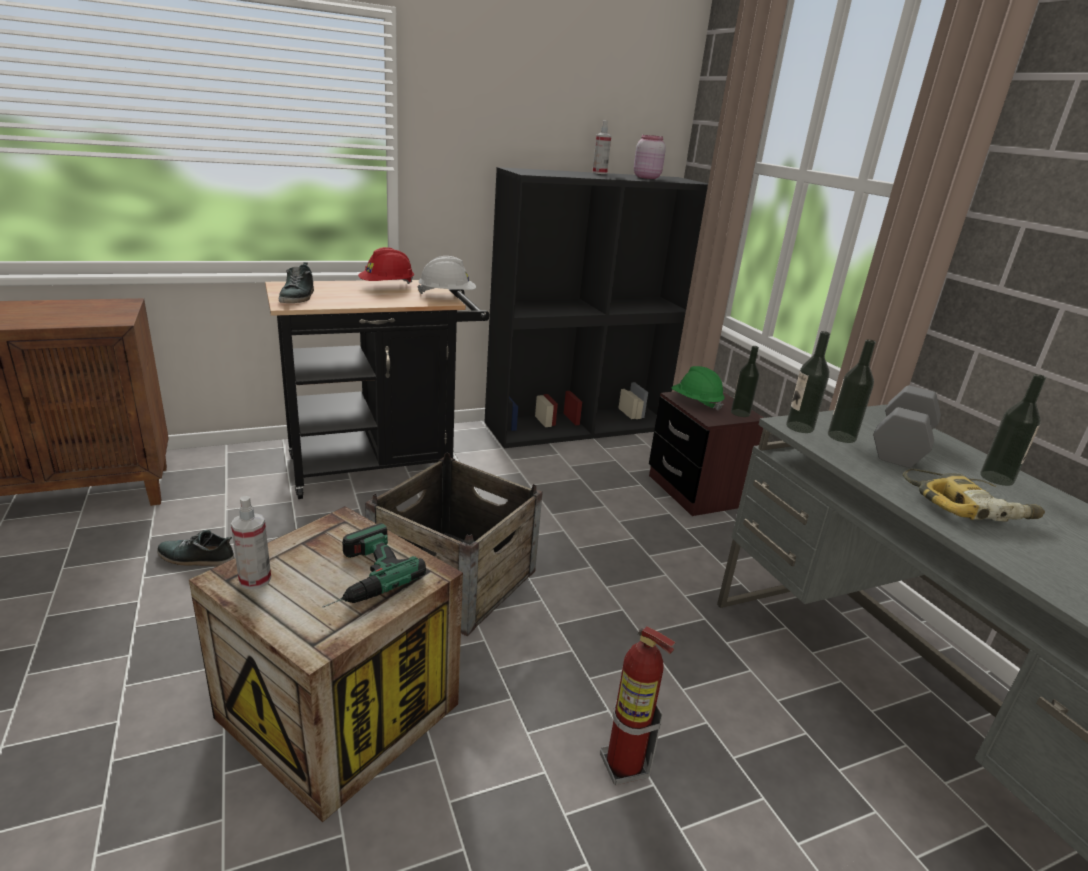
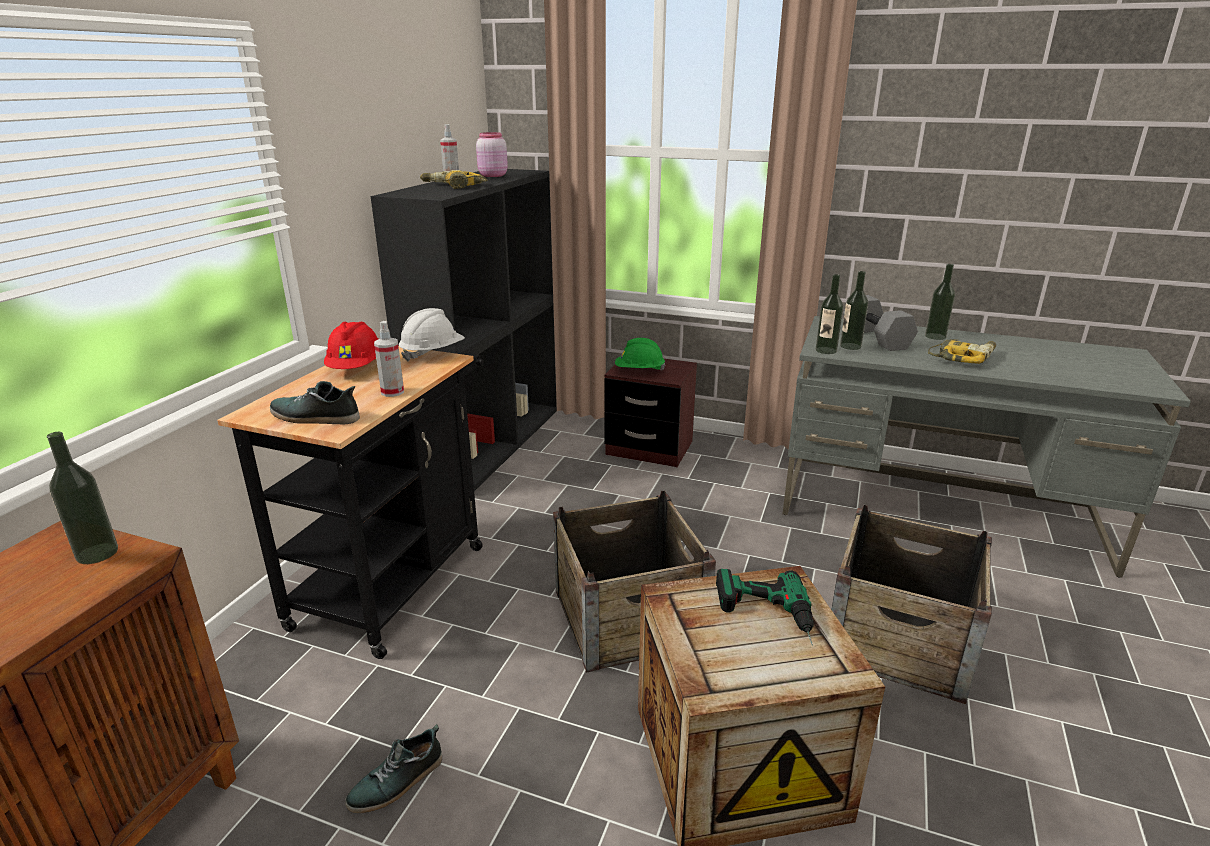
camera: 45 degrees left, 0 degrees up
(255, 579) = (725, 674): spray bottle -> spray bottle (392, 392)
(298, 296) = (315, 417): shoe -> shoe turned 150 degrees clockwise
(576, 174) = (453, 186): none -> power drill
(624, 766) = (899, 638): fire extinguisher -> crate
(740, 413) = (675, 365): bottle -> bottle (97, 553)

